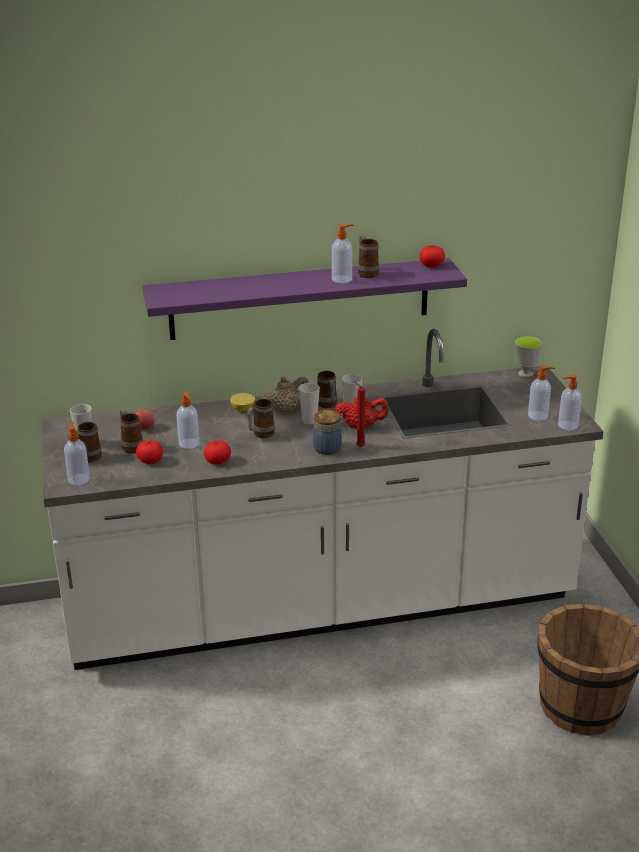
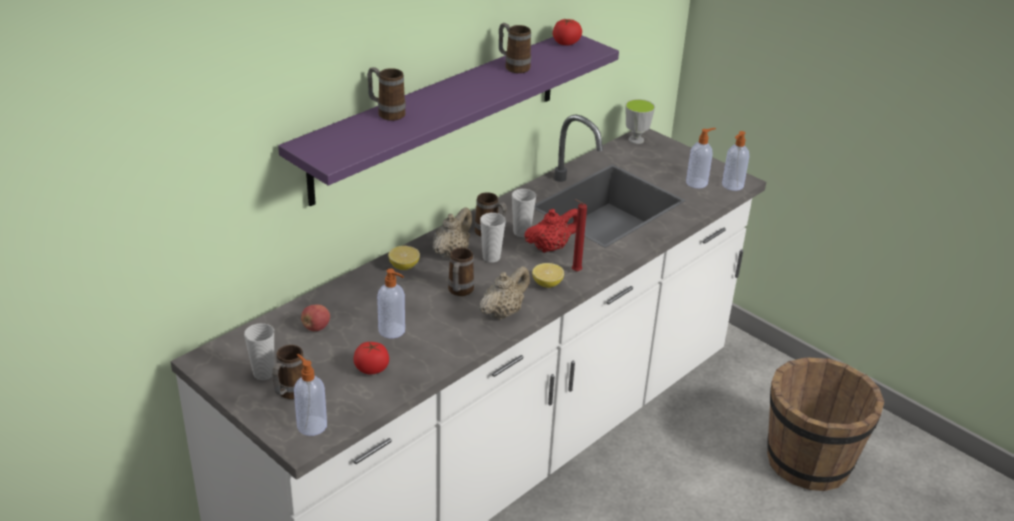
camera: 35 degrees left, 5 degrees up
(131, 446) = (326, 358): mug -> mug (386, 113)
(217, 461) = (449, 341): tomato -> none
(275, 456) = (503, 312): none -> beige teapot
(328, 448) = (547, 284): jar -> lemon
(342, 279) = (499, 80): soap dispenser -> none

